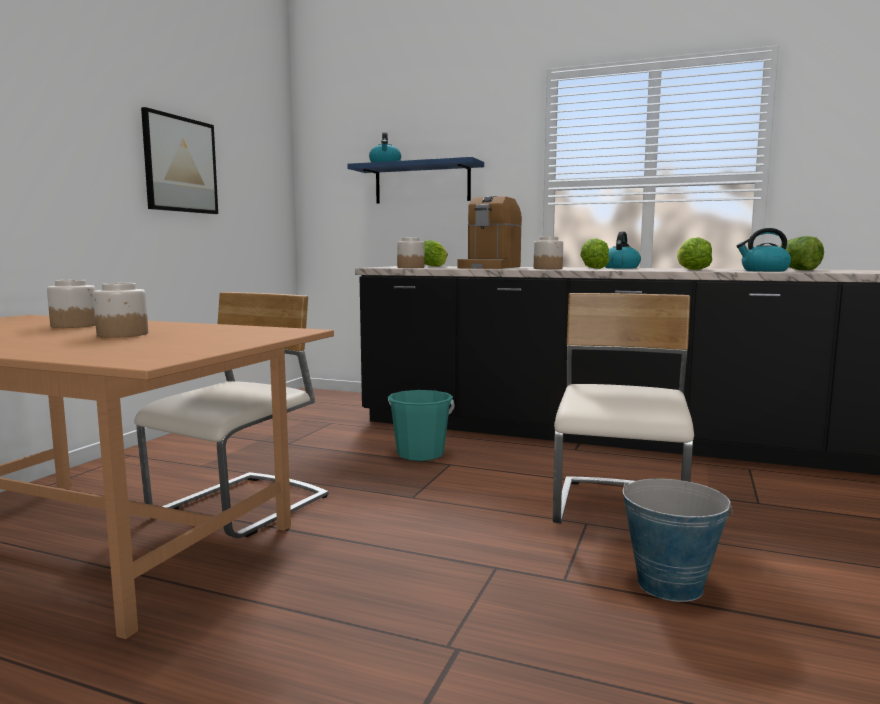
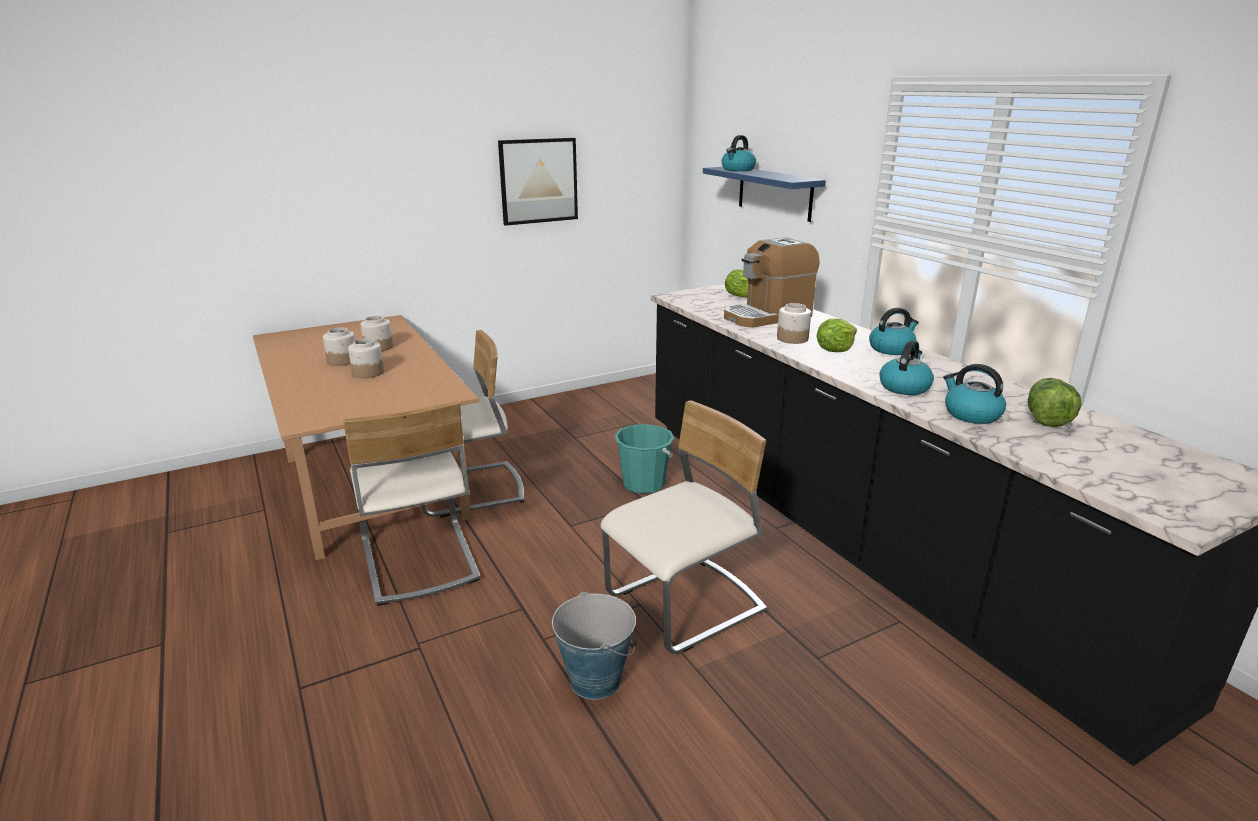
camera: 40 degrees right, 15 degrees up
(295, 580) = (418, 561): none -> beige chair
(410, 267) = (694, 303): jar -> jar (343, 360)
(692, 270) = (904, 387): lettuce -> kettle

